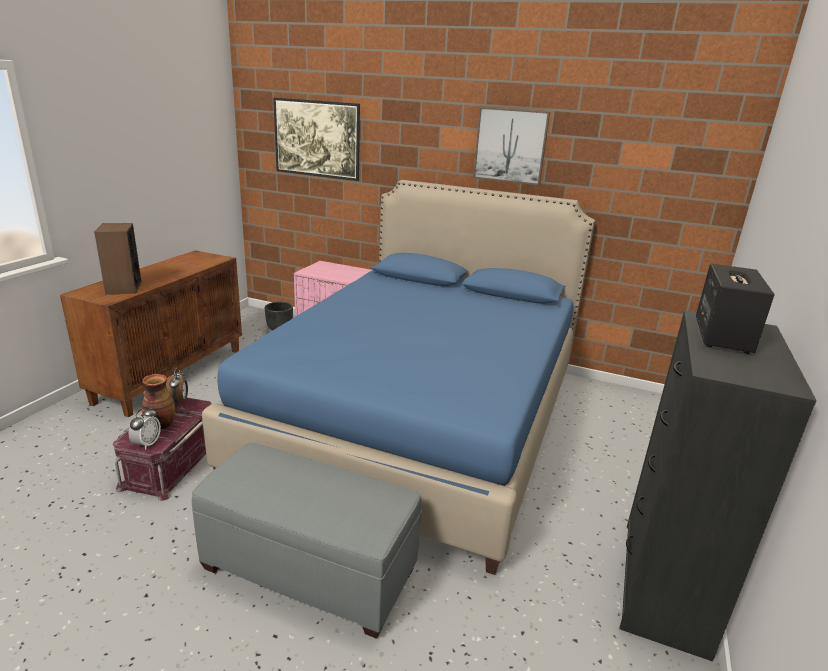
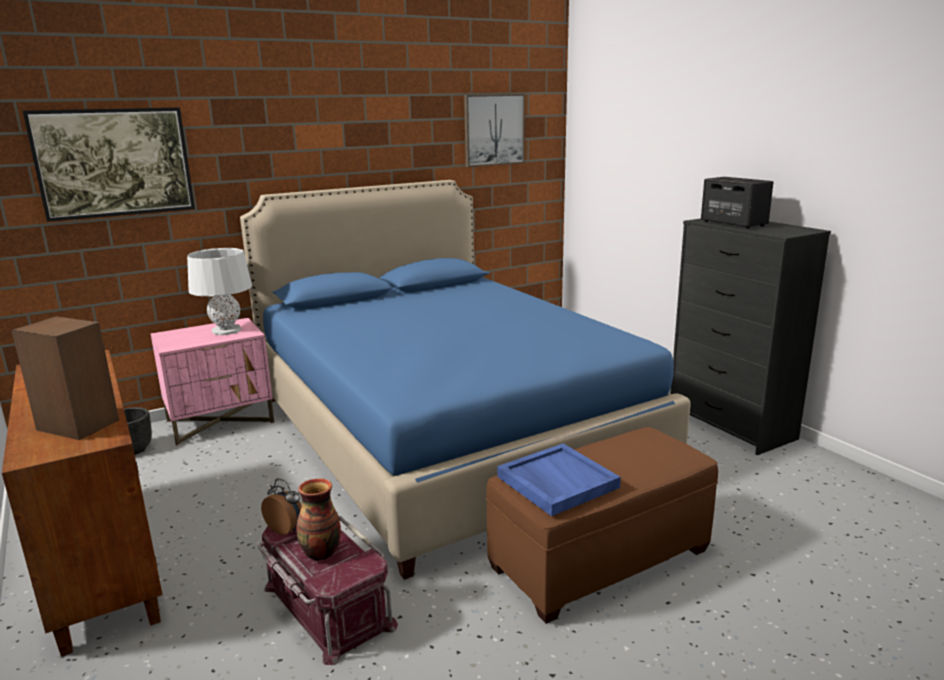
camera: 50 degrees left, 5 degrees down
(147, 444) = (356, 569): alarm clock -> none
(258, 473) = (556, 482): none -> blue tray
(311, 569) = (600, 558): grey ottoman -> brown ottoman
(349, 274) = (226, 330): none -> grey table lamp
(510, 146) = (376, 136): picture -> picture (494, 130)

